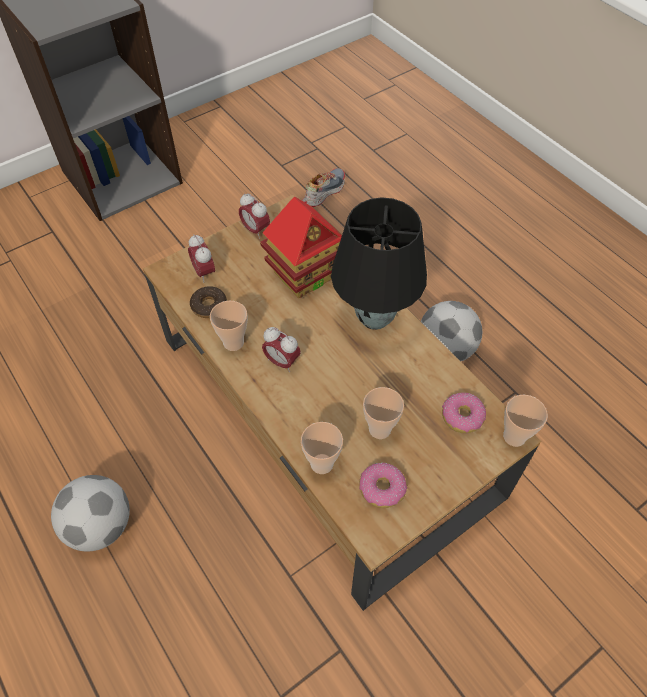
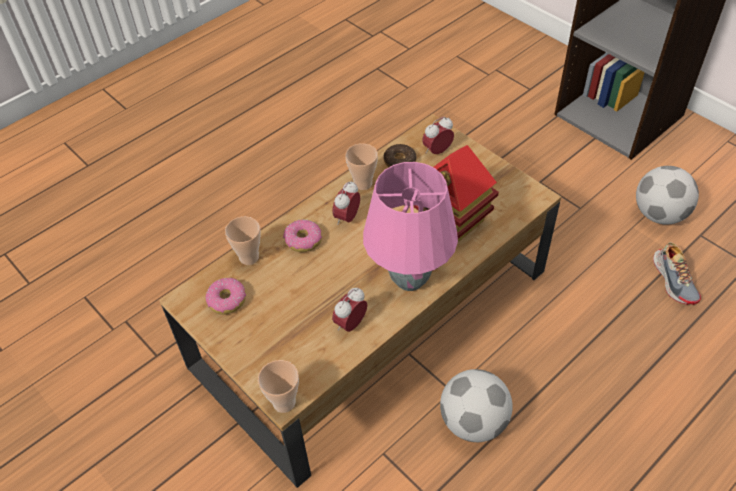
camera: 85 degrees right, 5 degrees down
(101, 526) = (253, 190): football -> football (659, 214)
(255, 230) = (500, 176): alarm clock -> alarm clock (350, 324)
(323, 192) = (674, 280): shoe -> shoe turned 45 degrees clockwise
(373, 318) = (409, 278): black table lamp -> pink table lamp
(379, 429) = (284, 294): cup -> none
(462, 417) = (302, 357): donut -> donut (303, 240)

